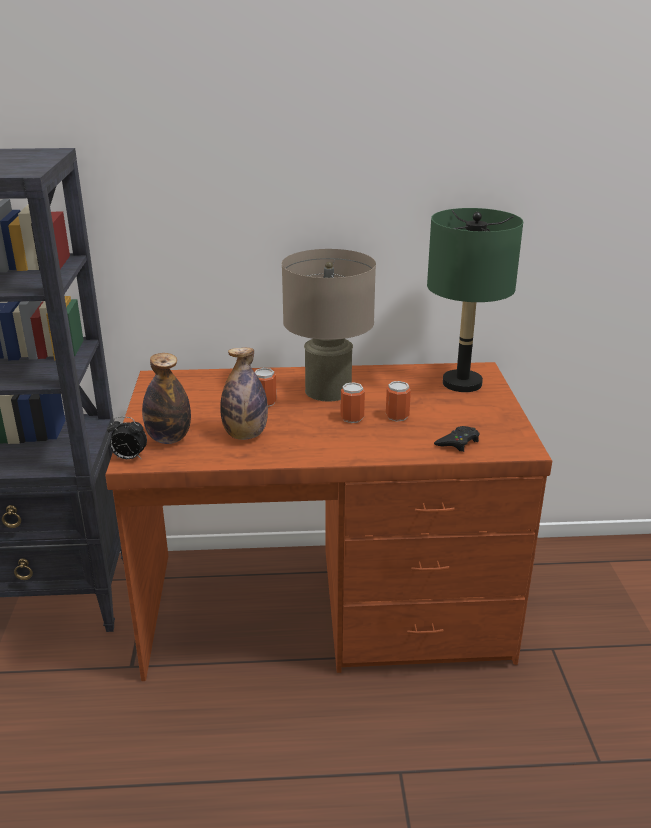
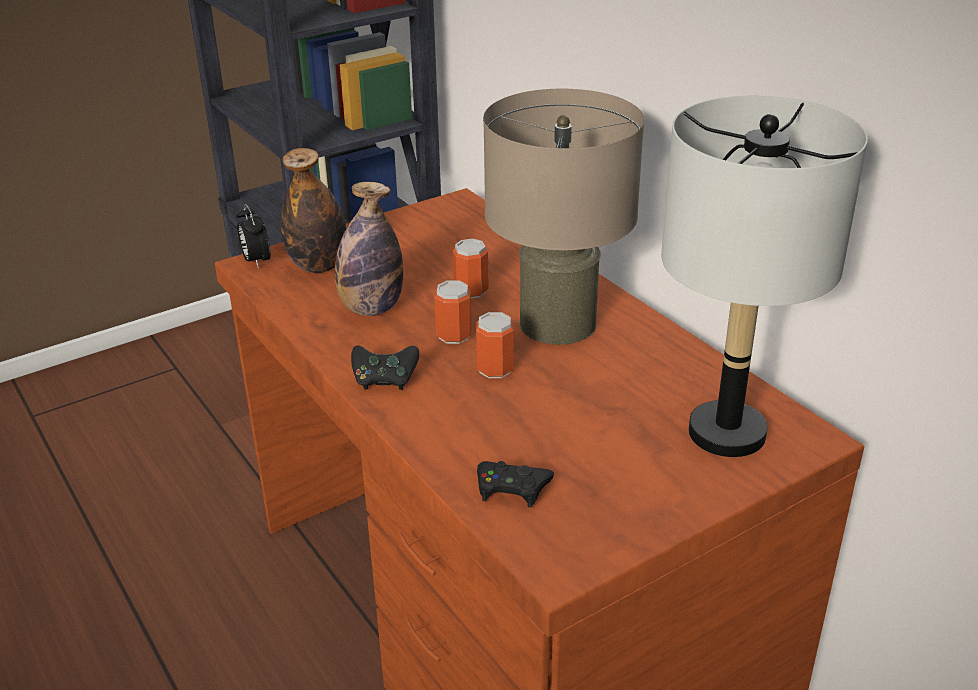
camera: 60 degrees right, 5 degrees up
(327, 450) = (384, 380): none -> black game controller
(397, 416) = (540, 405): can -> can (454, 335)
(461, 383) = (727, 432): green table lamp -> grey table lamp

